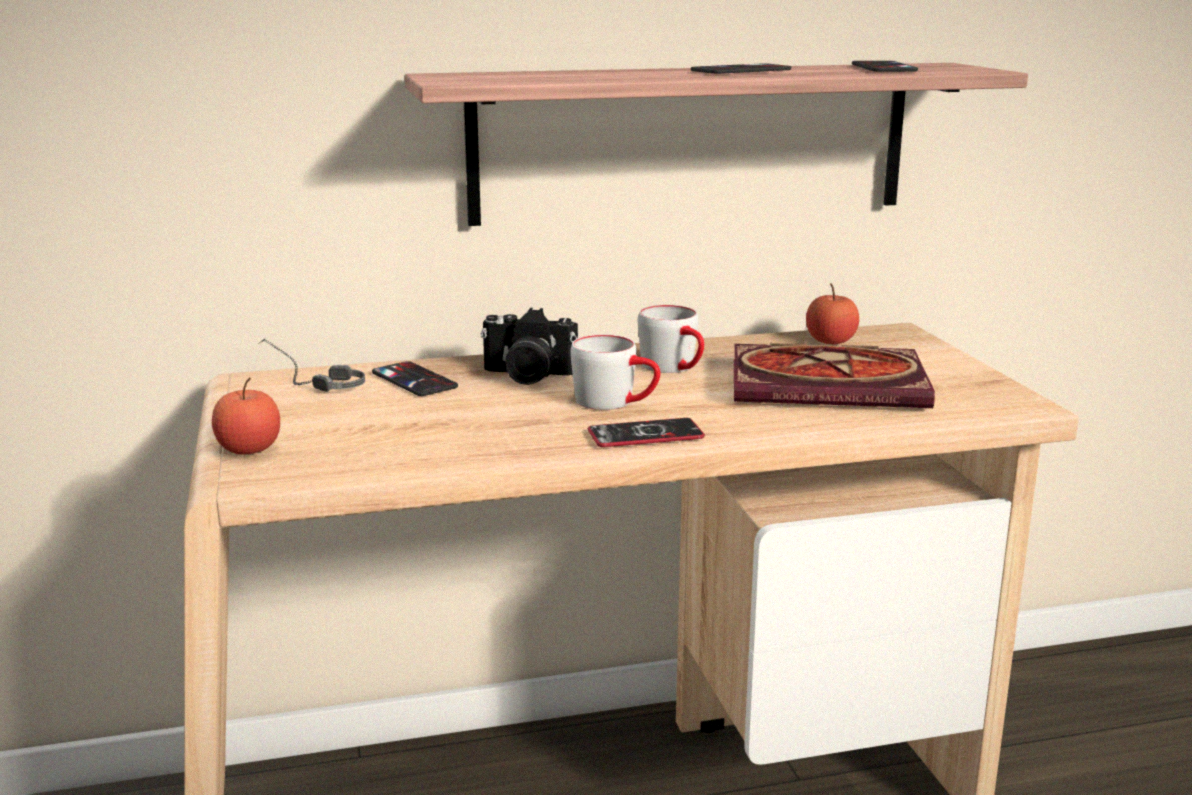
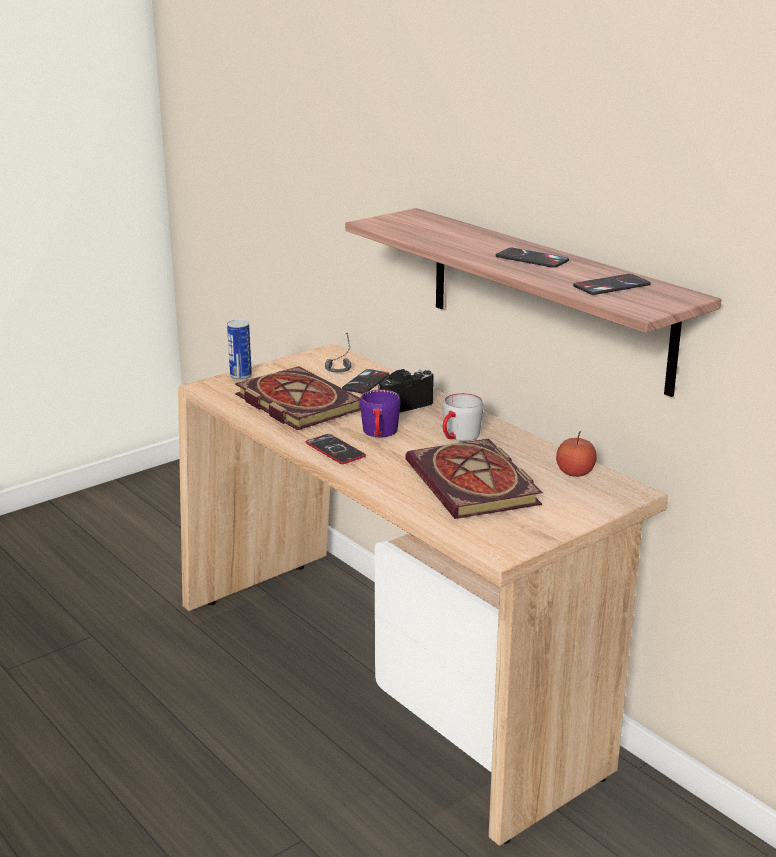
camera: 65 degrees right, 5 degrees up
(249, 449) = (241, 376): apple -> can
(426, 431) = (294, 402): none -> book
(527, 376) = (401, 404): camera -> camera turned 75 degrees clockwise
(616, 402) = (380, 434): grey mug -> purple mug

